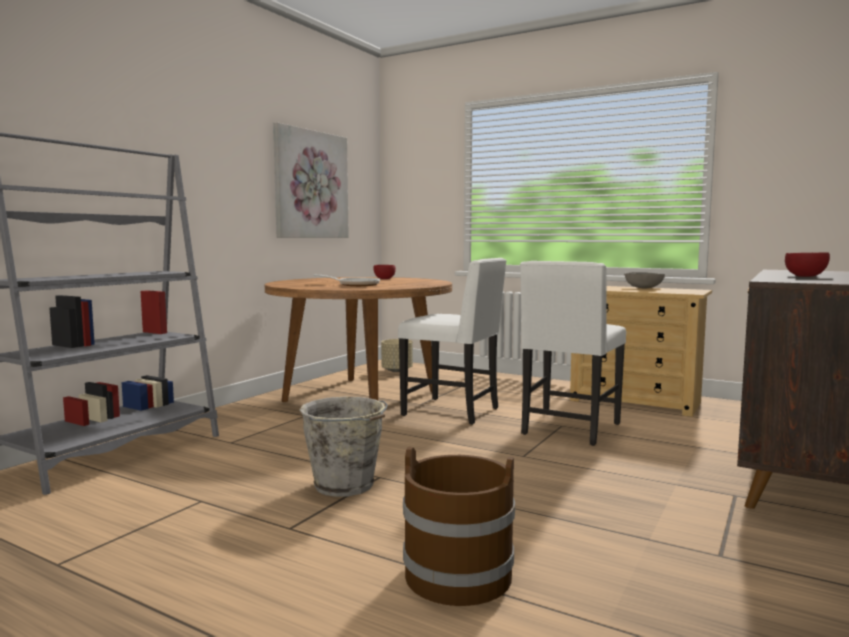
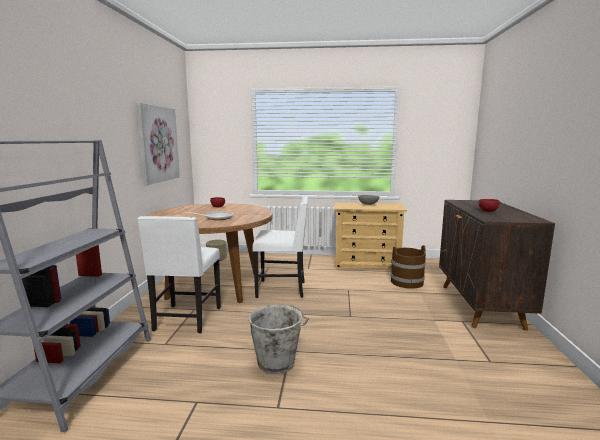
camera: 25 degrees left, 5 degrees up
(457, 575) = (399, 412): brown bucket -> brown bucket (406, 282)
(569, 429) = (354, 291): white chair -> white chair (186, 319)

